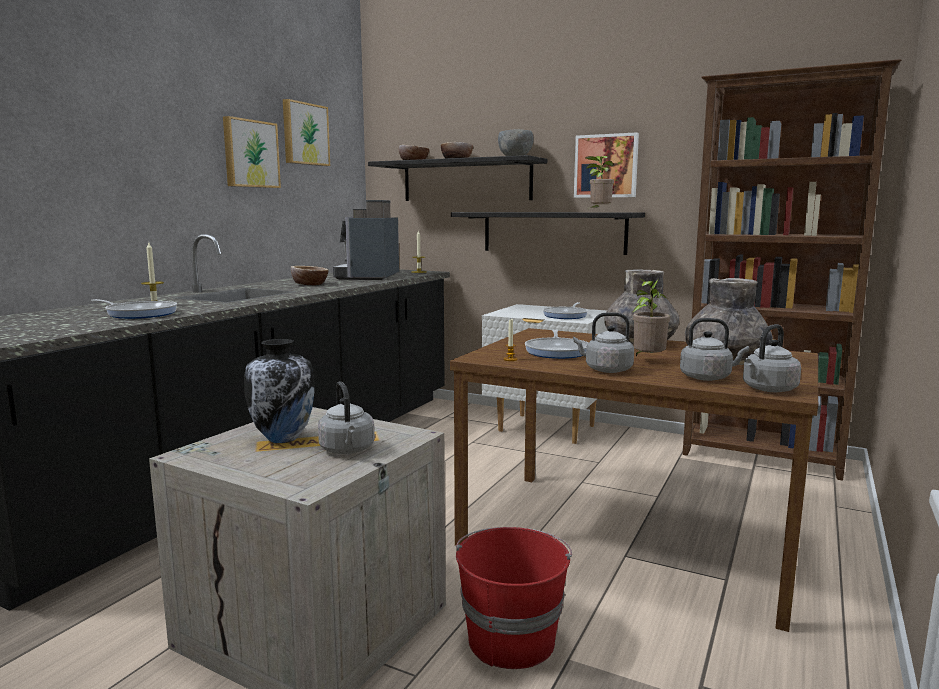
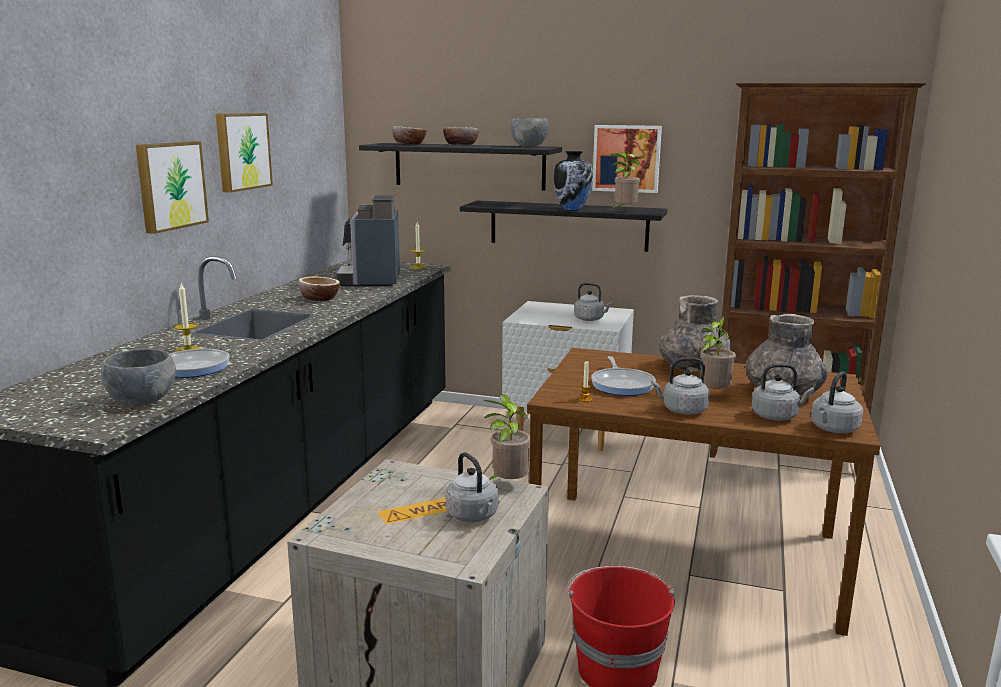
camera: 10 degrees left, 5 degrees up
(66, 329) = (142, 401): none -> grey bowl
(284, 438) = (401, 506): vase -> vase (572, 209)
(304, 134) = (290, 118): picture -> picture (170, 185)
(403, 429) = (507, 484): none -> potted plant
(566, 315) = (590, 319): frying pan -> grey kettle

